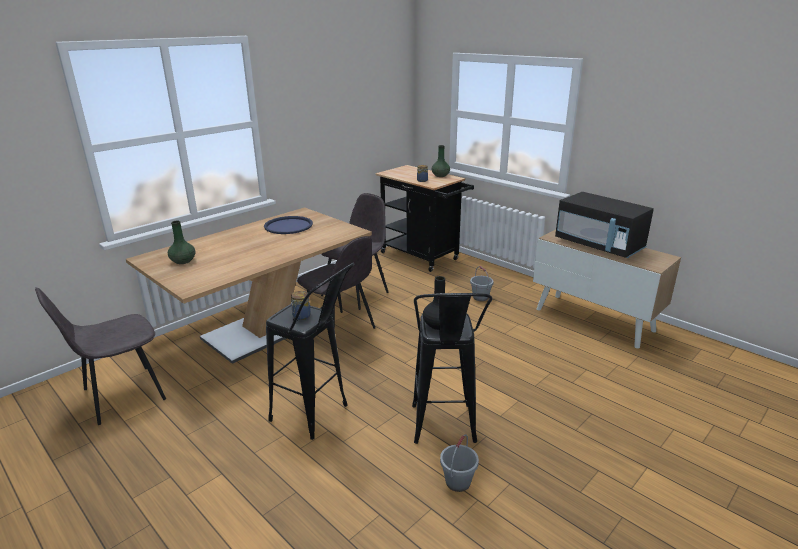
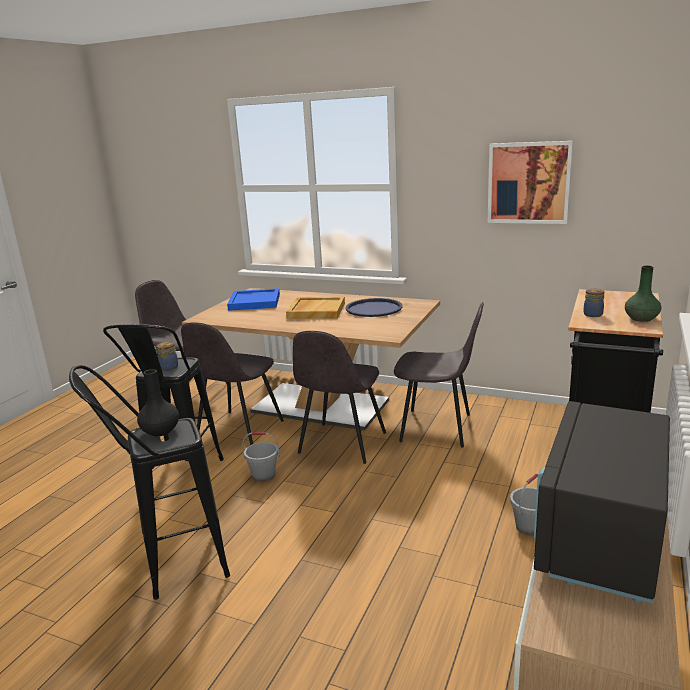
camera: 70 degrees right, 5 degrees down
(183, 261) = (255, 302): green vase -> blue tray
(257, 243) = (316, 310): none -> beige tray
(260, 374) = (238, 430): none -> grey chair
(341, 107) = (528, 183): none -> picture
(457, 481) = (85, 599): grey bucket -> grey bucket (264, 475)

